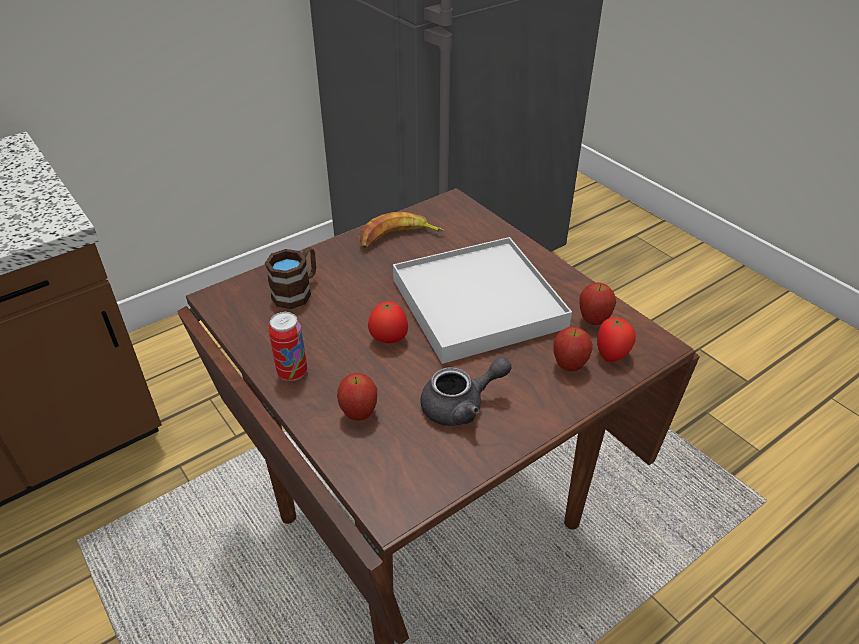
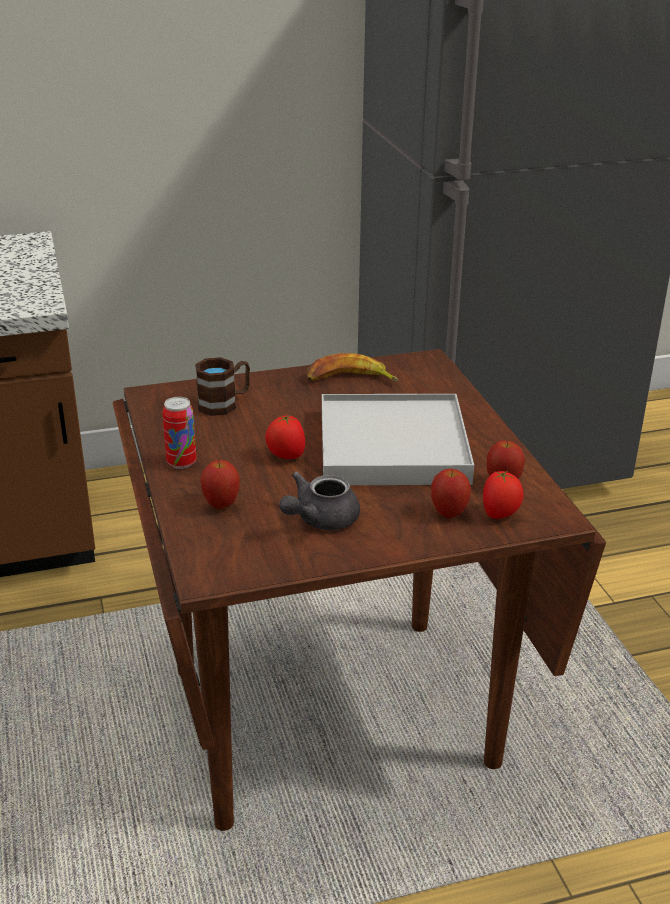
camera: 20 degrees right, 10 degrees down
(461, 405) = (320, 520): grey teapot -> grey teapot turned 135 degrees clockwise

